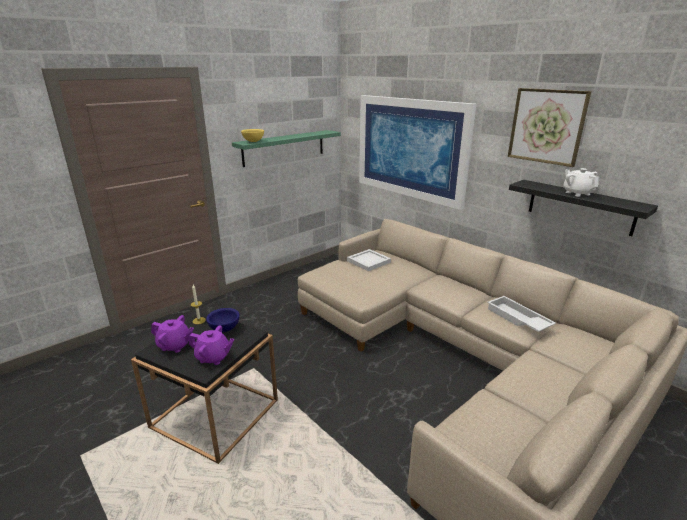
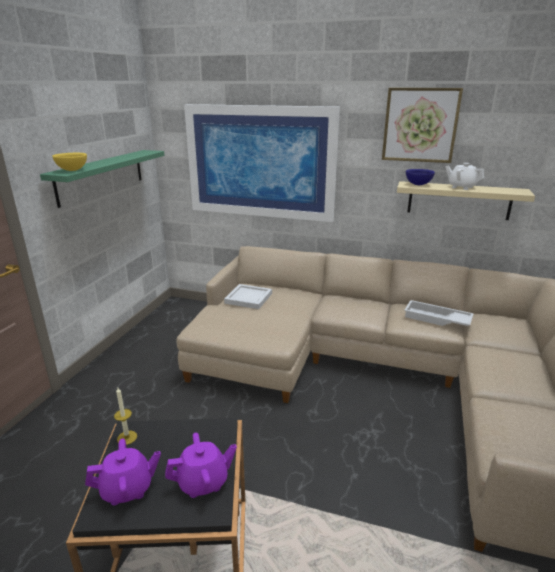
camera: 30 degrees left, 0 degrees up
(224, 329) = (176, 436): blue bowl -> blue bowl (418, 184)
(580, 207) = (459, 200): black shelf -> beige shelf

